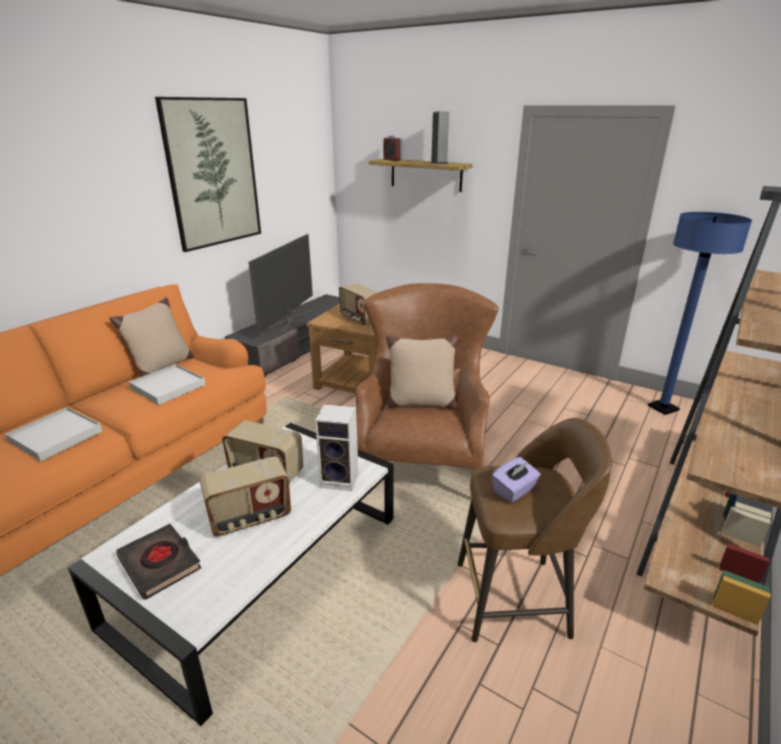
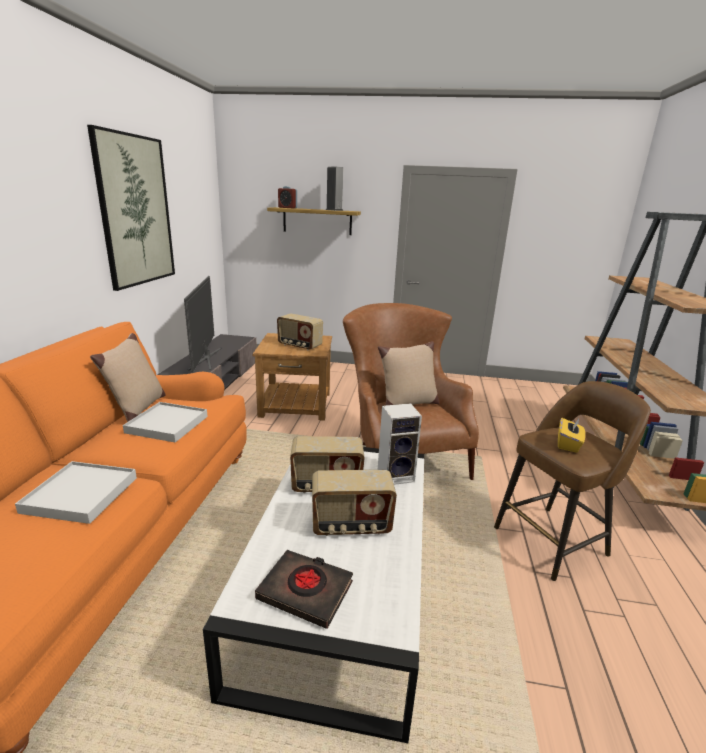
camera: 25 degrees left, 5 degrees down
(250, 518) = (351, 526): radio -> radio turned 45 degrees clockwise
(514, 490) = (568, 444): purple tissue box -> yellow tissue box
(663, 408) = (528, 390): blue floor lamp -> none

